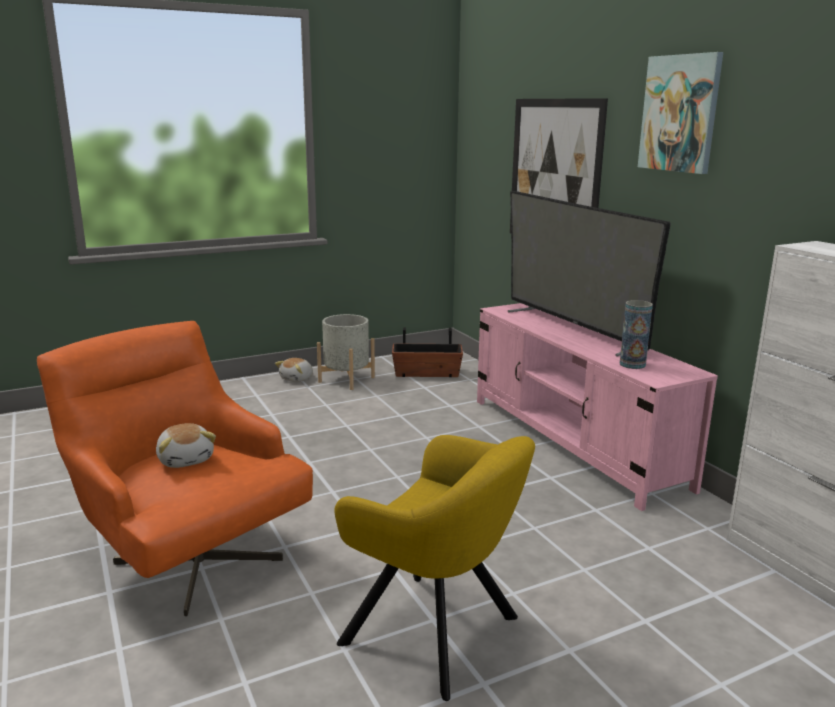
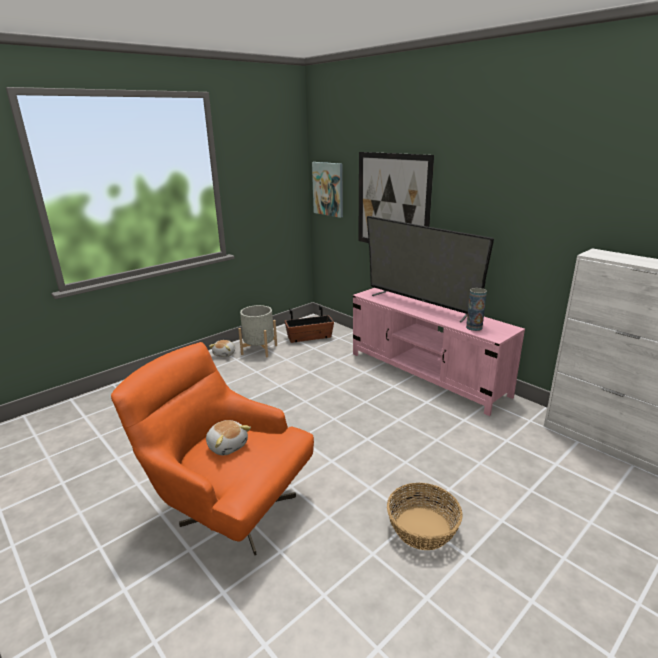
camera: 15 degrees left, 5 degrees up
(438, 634) = (423, 528): yellow armchair -> basket
(680, 113) = (490, 167): picture -> picture (328, 189)

